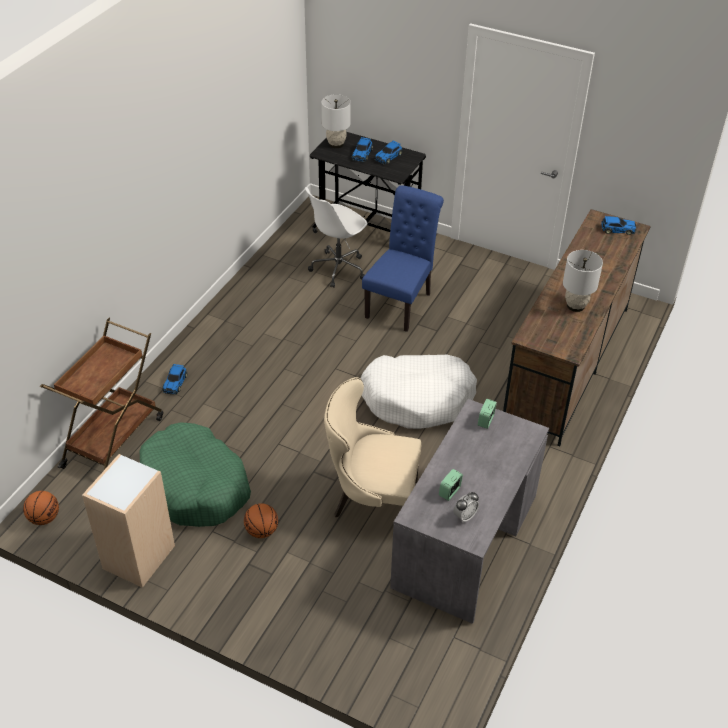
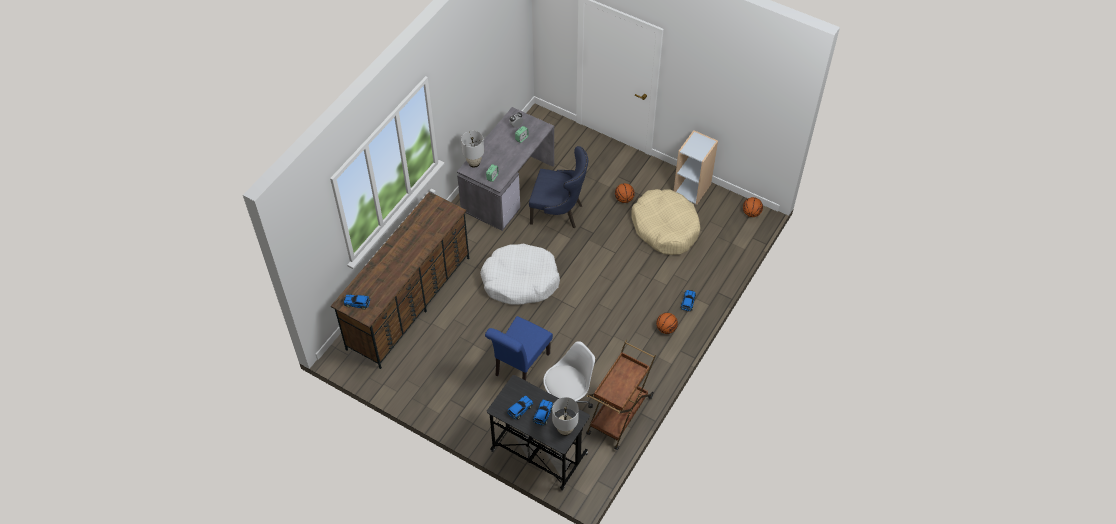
camera: 175 degrees left, 10 degrees up
(114, 442) = (720, 259): brown cart -> brown cart (619, 415)
(195, 486) = (665, 227): green dog bed -> beige dog bed
(210, 350) = (666, 329): none -> basketball
(372, 501) = (559, 212): beige chair -> blue chair
(575, 306) = (415, 234): white table lamp -> white table lamp (474, 163)

